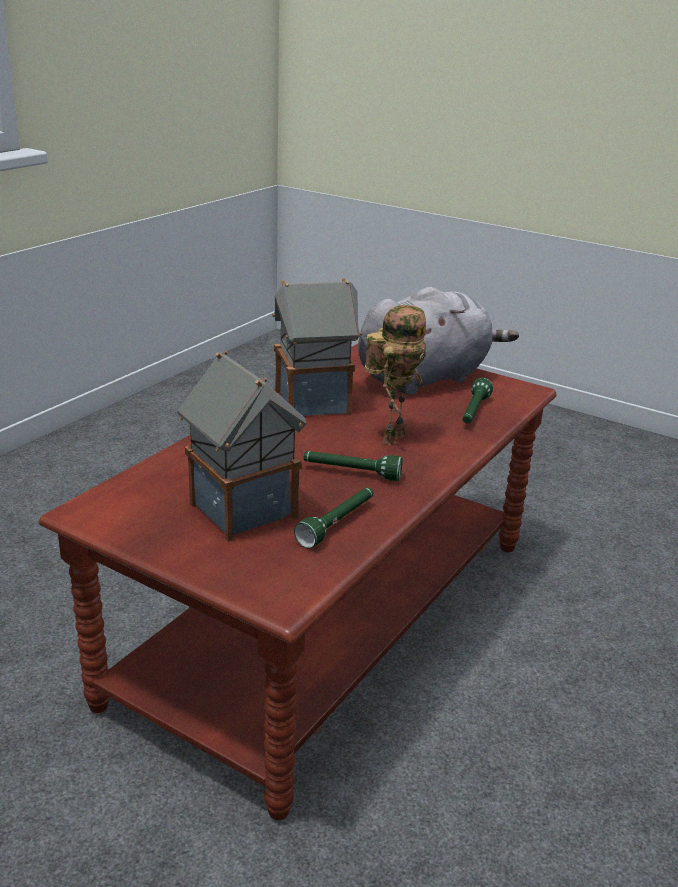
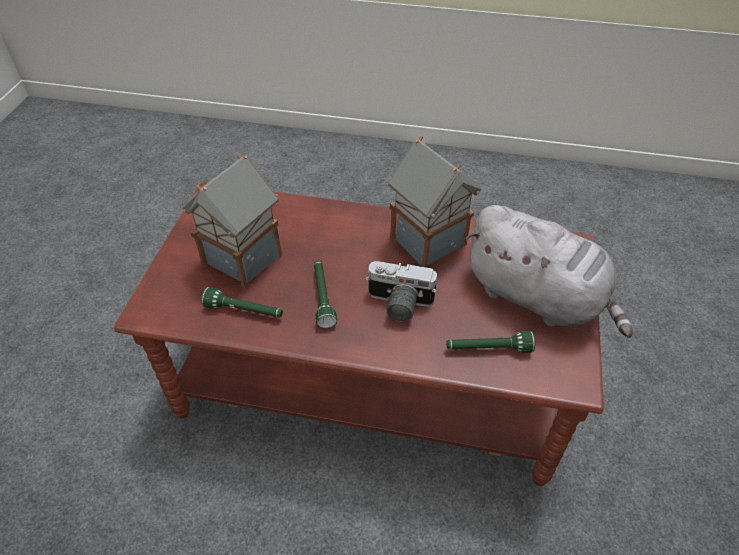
camera: 70 degrees right, 20 degrees up
(391, 437) = (398, 305): toy robot -> camera

